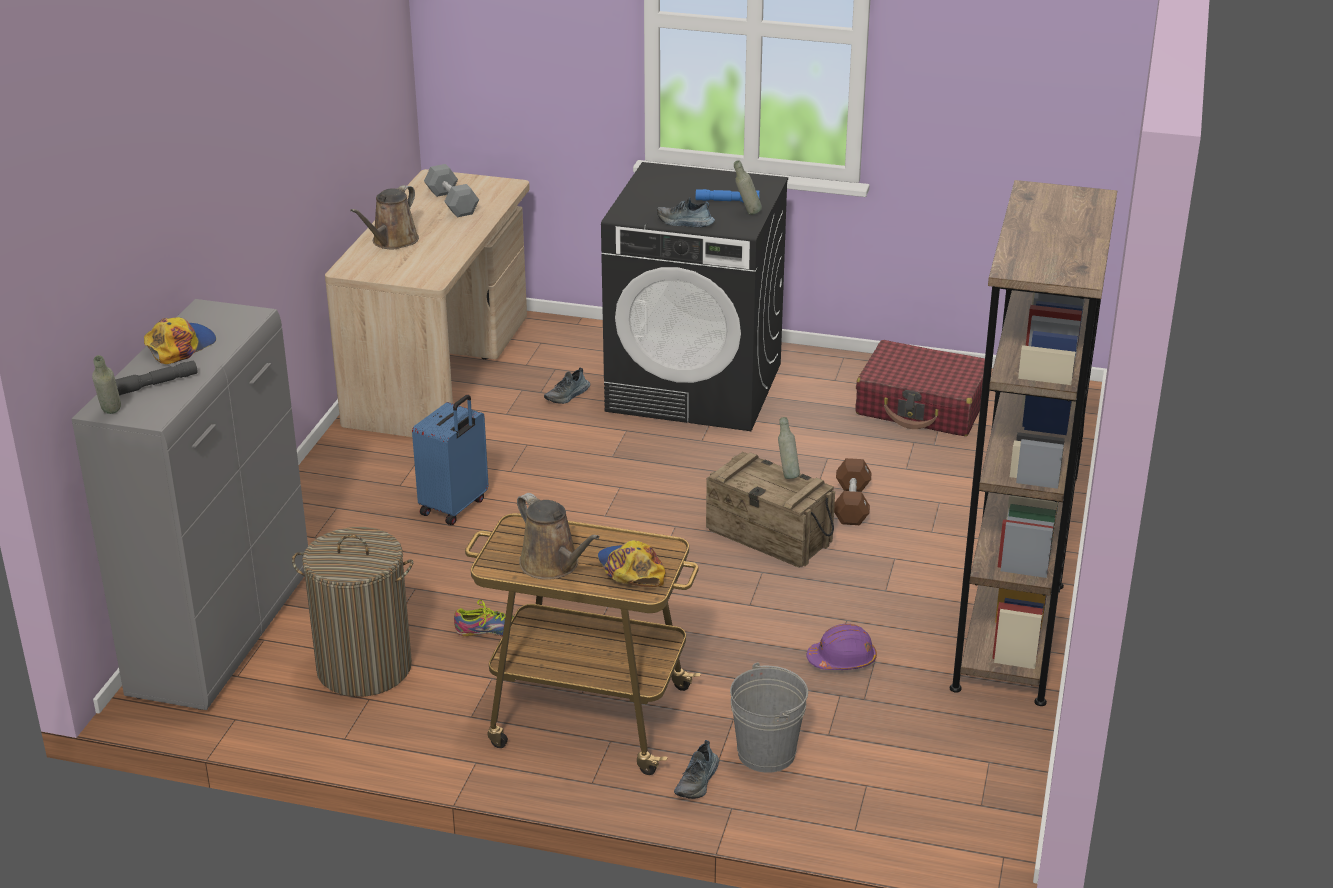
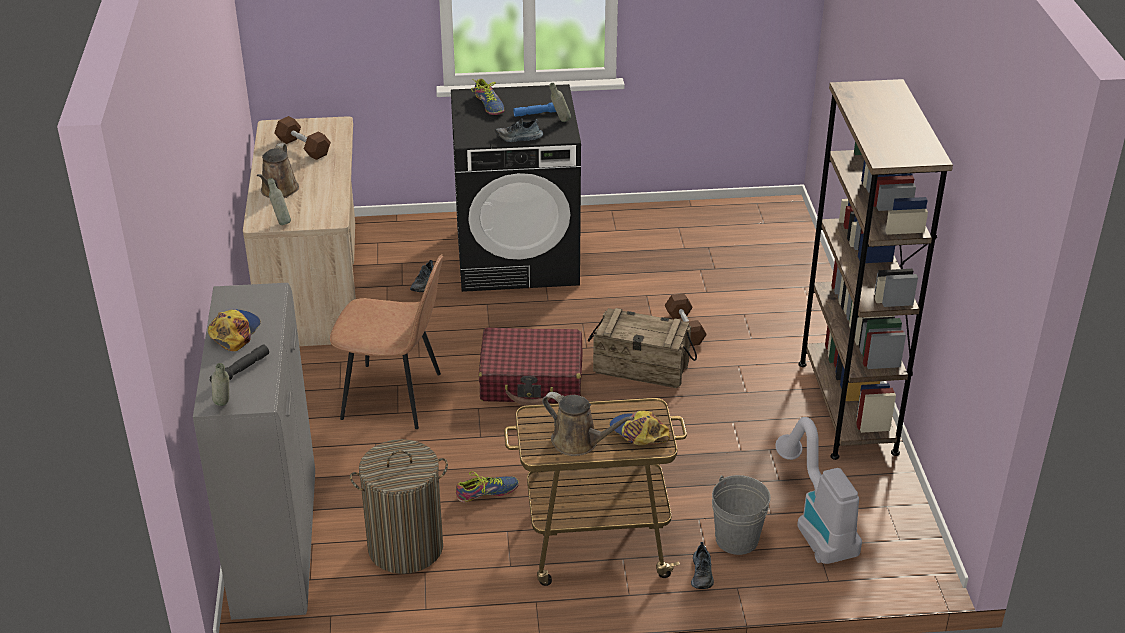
camera: 20 degrees left, 5 degrees up
(452, 203) = (303, 147): grey dumbbell -> brown dumbbell
(455, 507) = (394, 397): blue suitcase -> brown chair
(675, 184) = (489, 105): none -> shoe
(787, 475) = (652, 320): grey bottle -> grey bottle (281, 222)
(842, 660) = (747, 453): purple hard hat -> none
(879, 760) = (815, 524): none -> vacuum cleaner
(922, 406) = (689, 239): red suitcase -> red suitcase (532, 379)

